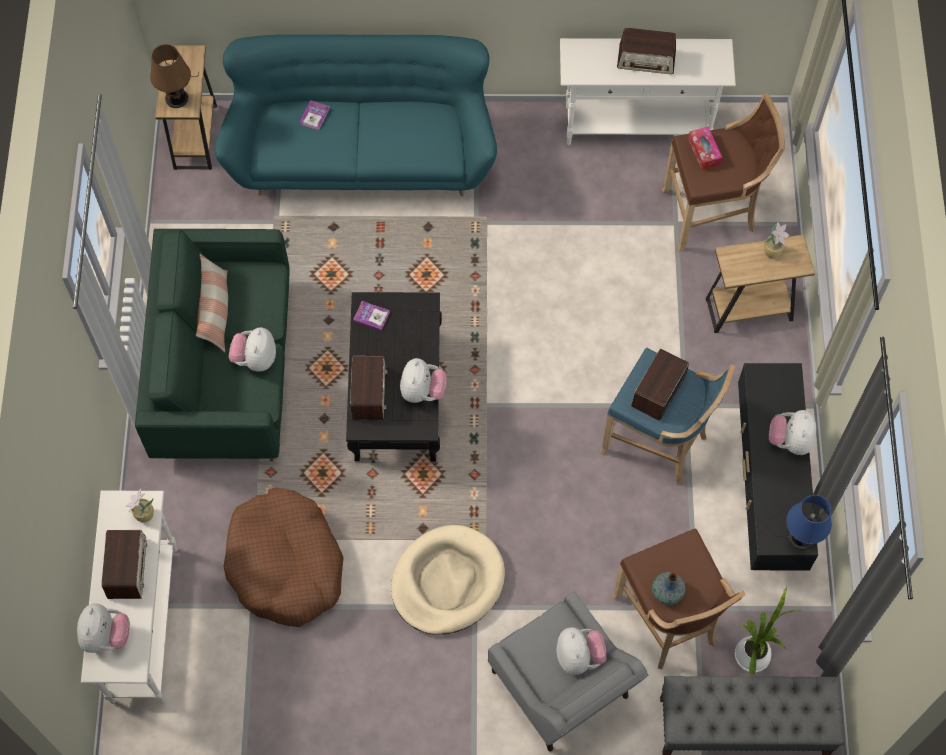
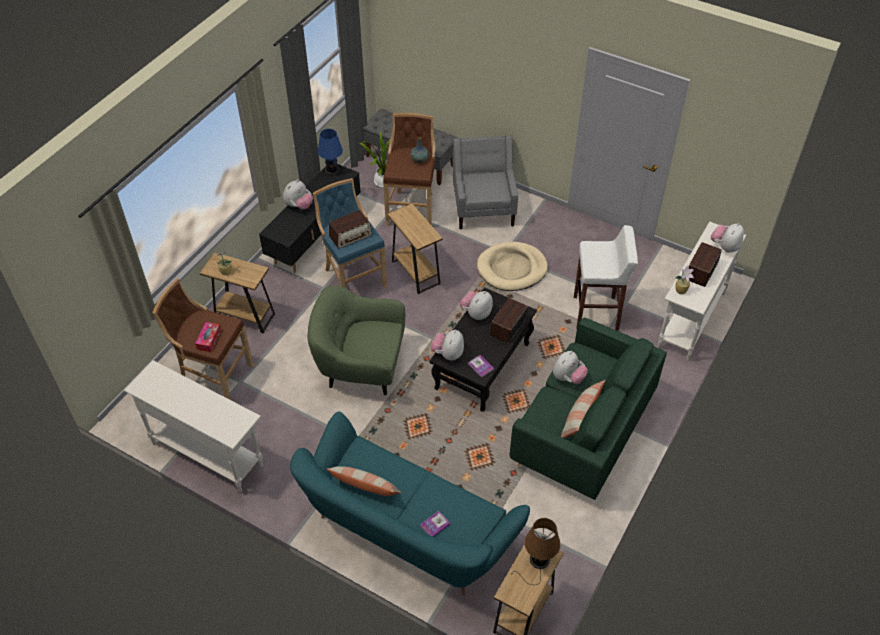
camera: 150 degrees left, 15 degrees down
(285, 564) = (597, 313): brown dog bed -> white stool
(413, 117) = (365, 488): none -> pillow
(548, 315) = (360, 367): none -> green armchair
(579, 656) = (474, 180): plush toy -> plush toy (448, 354)
(580, 500) = (415, 272): none -> brown side table
(646, 59) = (191, 403): radio -> none

